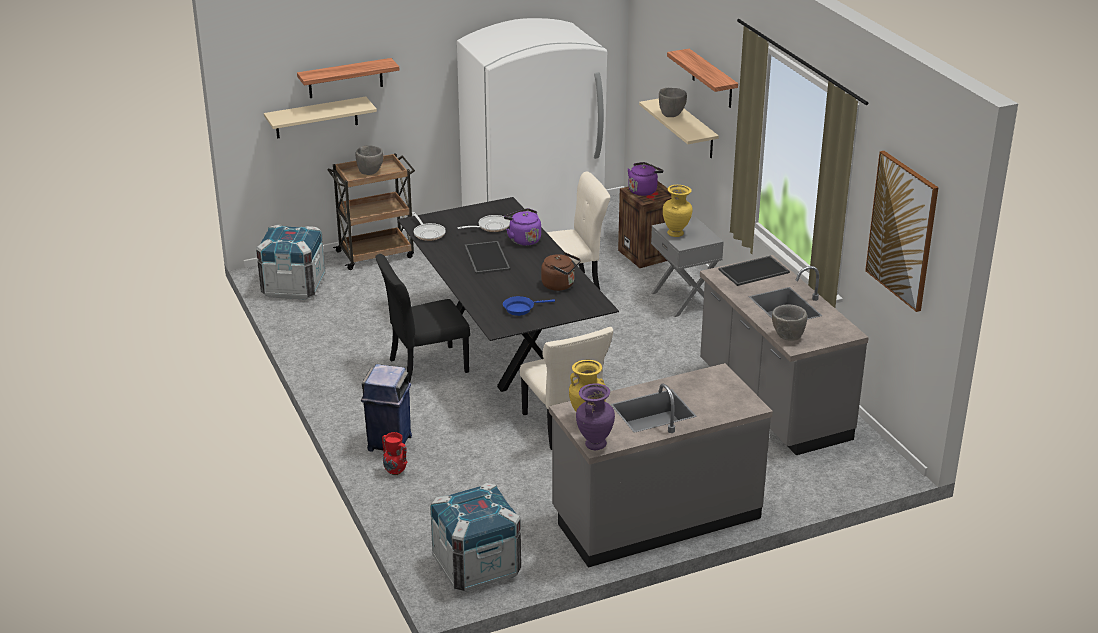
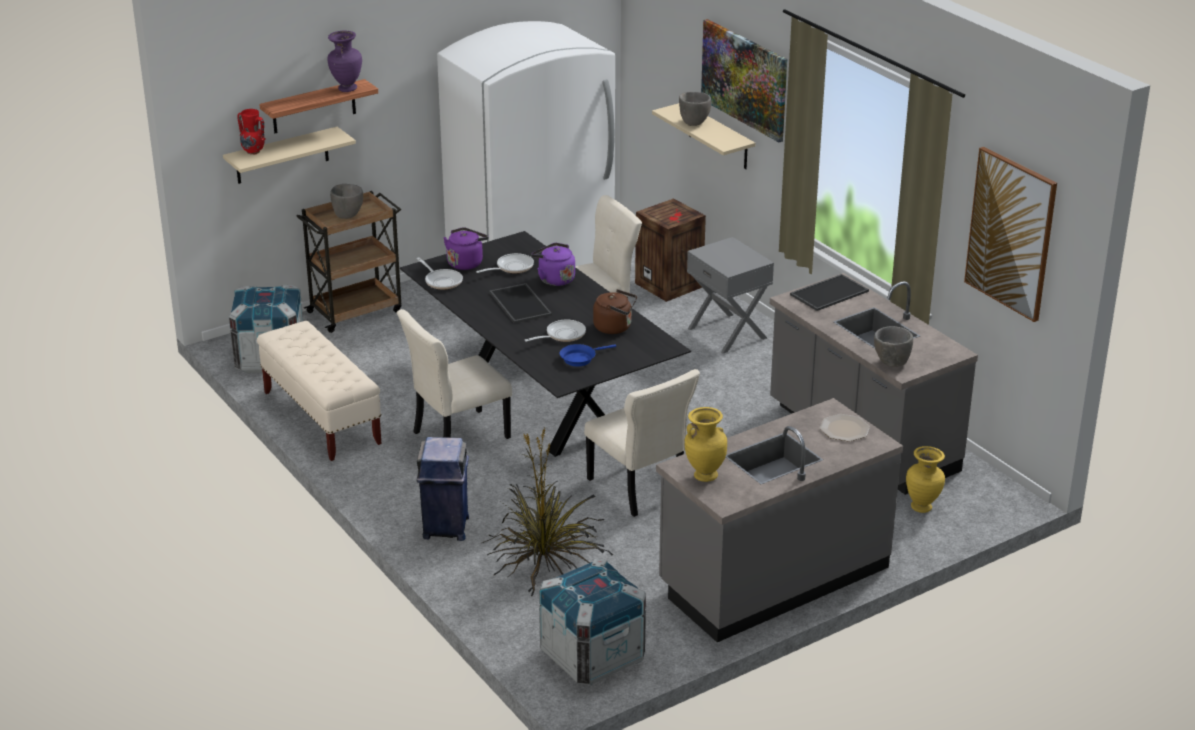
camera: 10 degrees left, 0 degrees up
(318, 340) = (321, 418): none -> beige bench
(395, 472) = (463, 559): red vase -> red vase (253, 152)
(425, 366) = (457, 436): black chair -> beige chair
(464, 481) = (546, 562): none -> potted plant
(513, 288) = (562, 335): none -> frying pan
(594, 444) = (722, 502): purple vase -> purple vase (346, 89)
(643, 190) = (664, 212): purple kettle -> purple kettle (466, 263)
(676, 234) = (718, 258): yellow vase -> yellow vase (922, 507)
(712, 79) = (744, 79): shelf -> picture
(725, 391) = (845, 429): none -> plate

